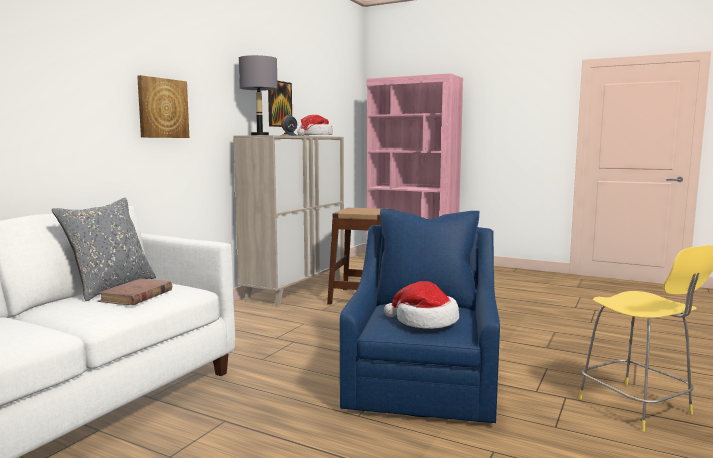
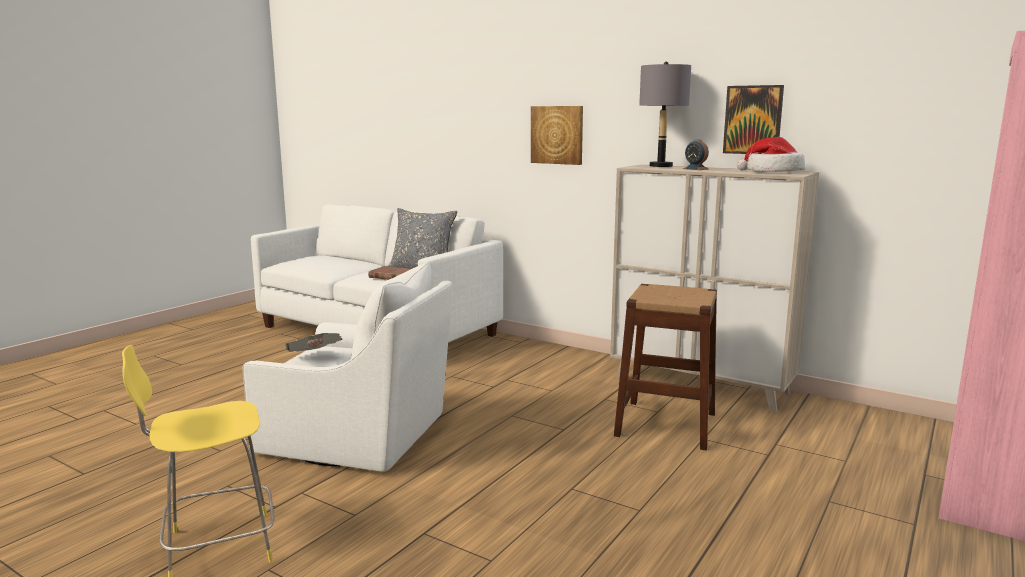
camera: 95 degrees right, 5 degrees up
(423, 383) = (360, 437): blue armchair -> white armchair
(424, 321) = (314, 358): hat -> newspaper

